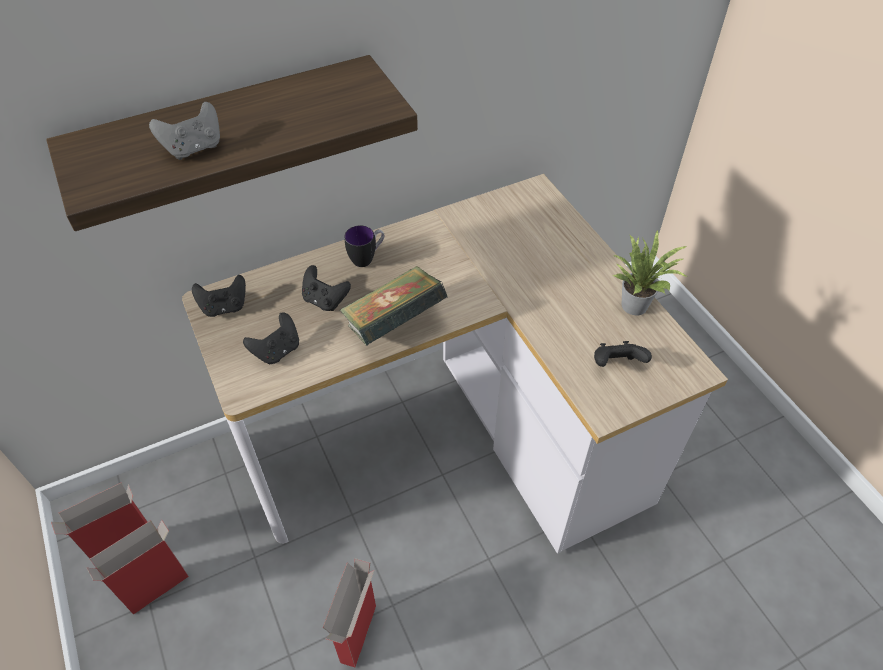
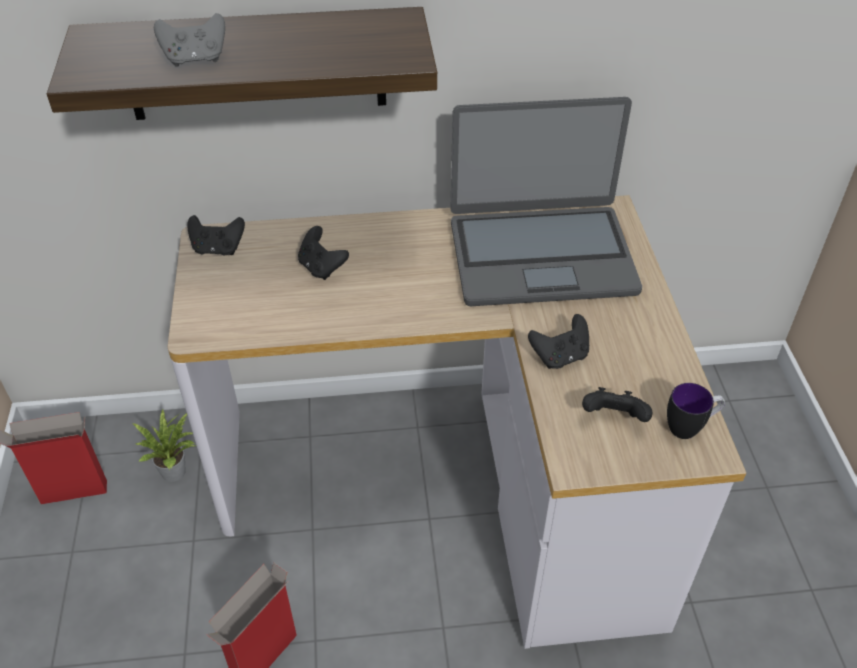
camera: 20 degrees right, 5 degrees down
(159, 588) = (87, 540): cardboard box -> none
(277, 351) = (249, 304): black game controller -> black game controller (560, 356)
(367, 258) = (386, 237): mug -> mug (690, 427)
(394, 324) = (382, 310): book -> none
(499, 242) = (541, 255): none -> laptop
(636, 303) = (671, 359): potted plant -> potted plant (177, 470)

